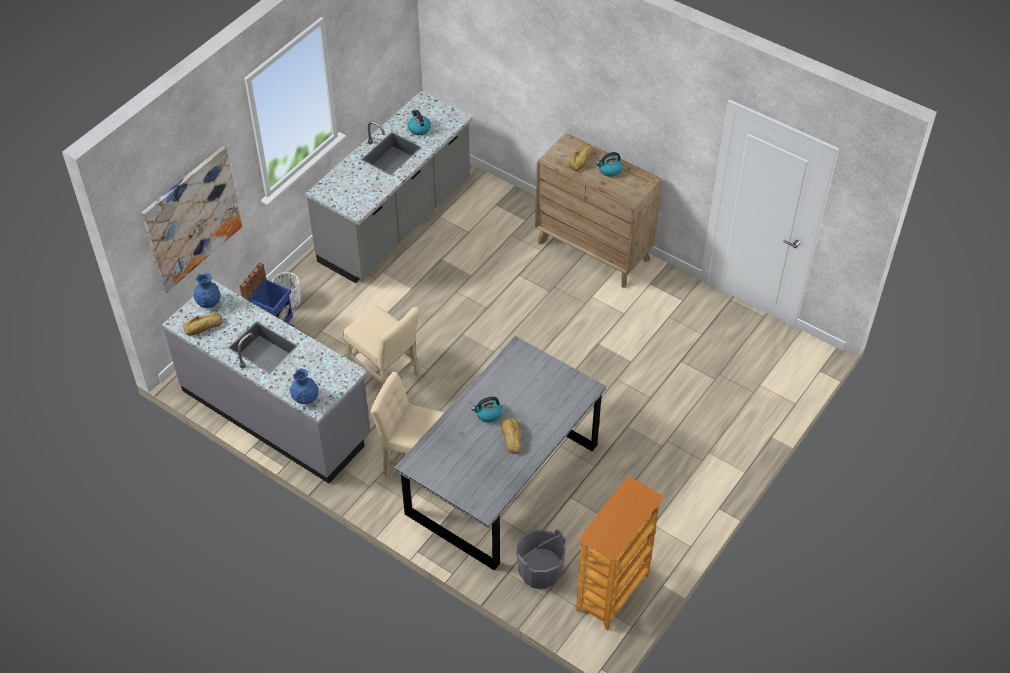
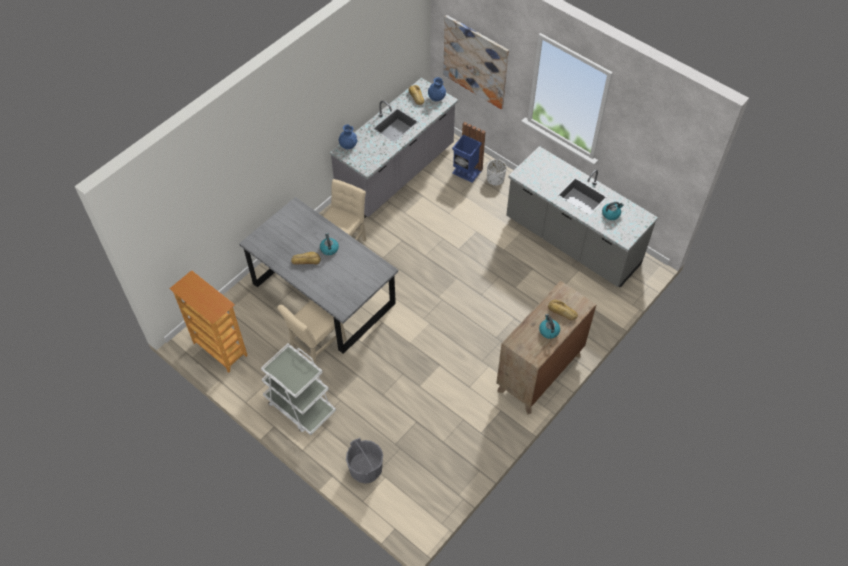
camera: 95 degrees right, 5 degrees up
(385, 374) = (423, 232): beige chair -> beige chair (316, 346)
(540, 571) = (246, 309): grey bucket -> grey bucket (365, 469)
(683, 483) = (300, 406): none -> white cart

